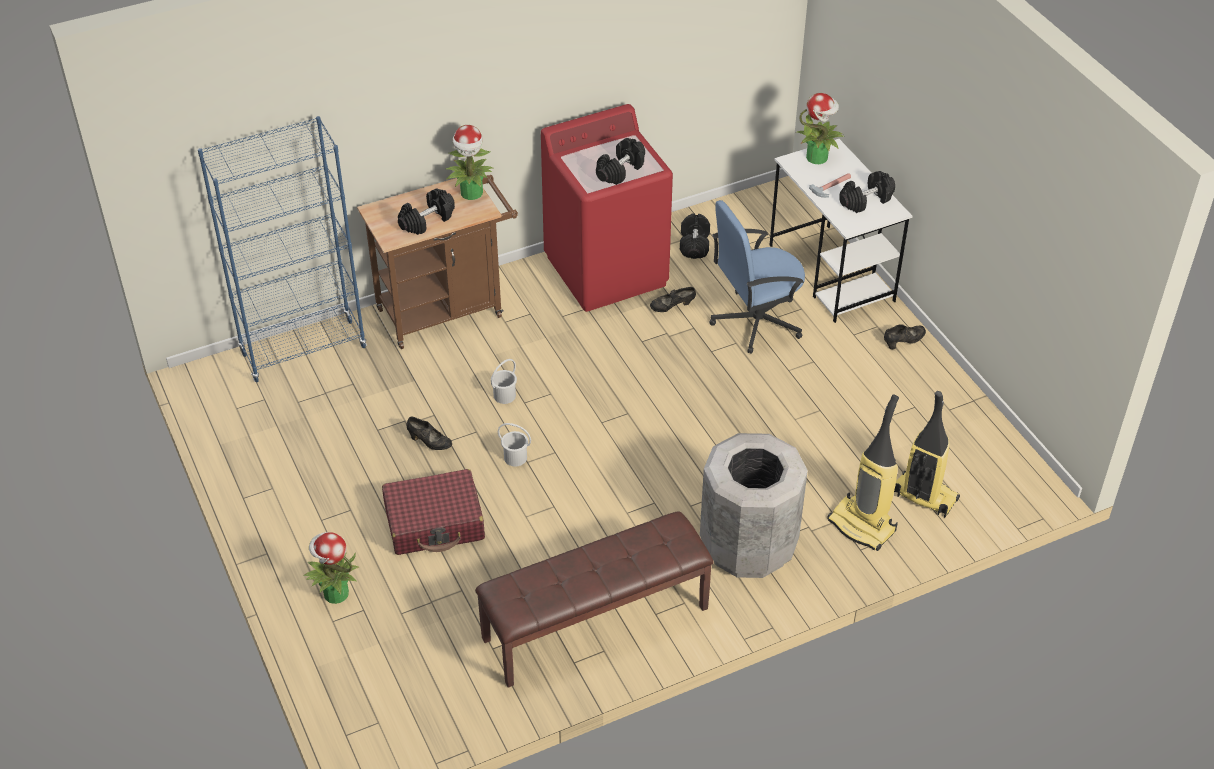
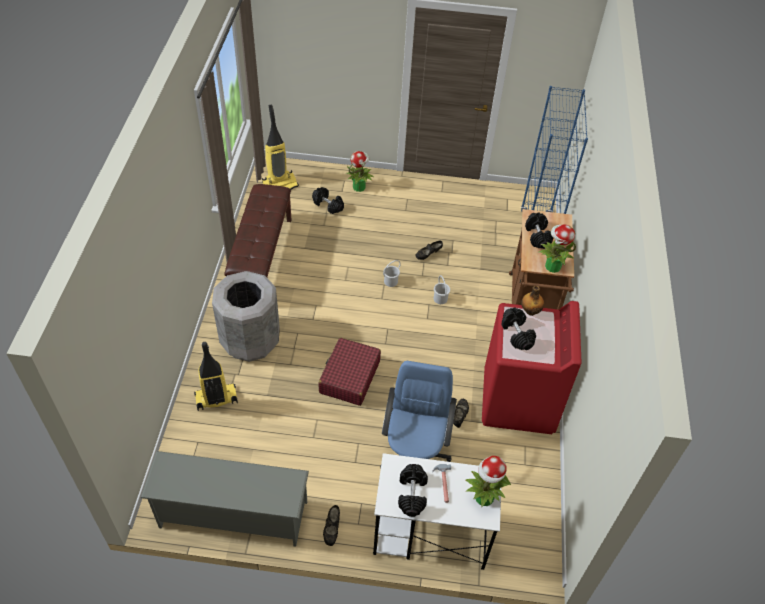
camera: 120 degrees right, 5 degrees up
(435, 522) = (372, 234): red suitcase -> red suitcase (349, 377)
(575, 172) = (530, 311): none -> bottle
(694, 244) = (515, 466): black dumbbell -> black dumbbell (328, 205)
(923, 497) = (207, 443): vacuum cleaner -> vacuum cleaner (280, 184)
(973, 424) = (232, 515): none -> grey shoe rack

